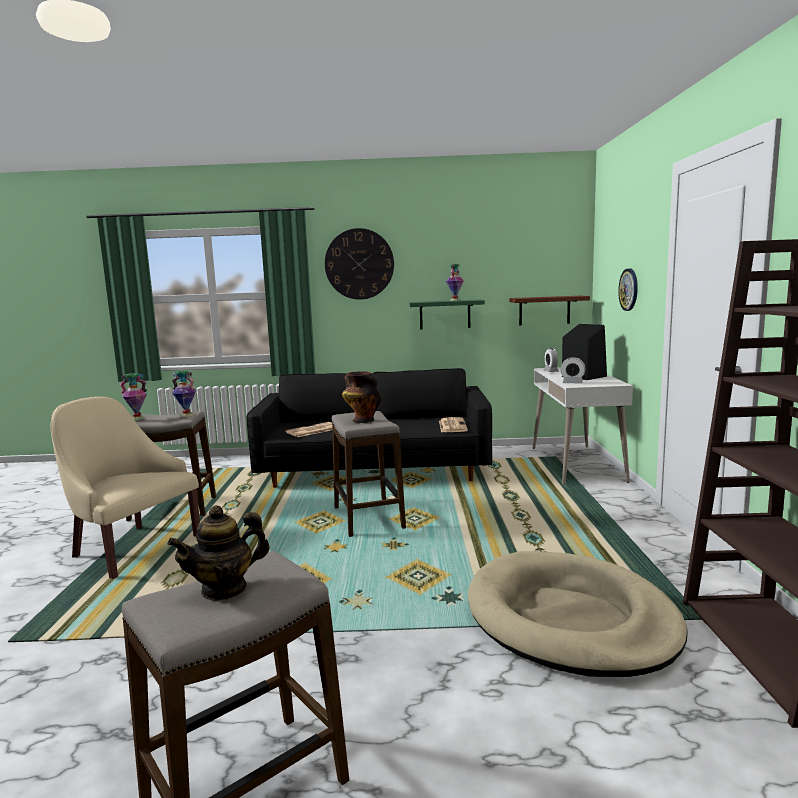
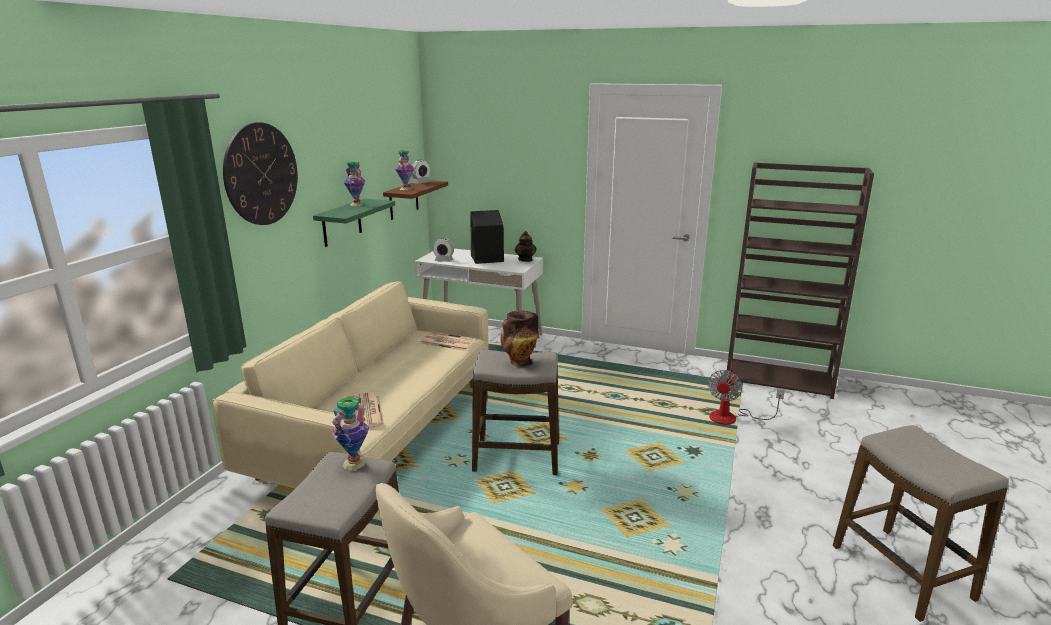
camera: 70 degrees left, 10 degrees up
(137, 418) = (319, 509): vase -> vase (405, 189)
(224, 589) = (926, 456): teapot -> teapot (525, 259)
(374, 470) = (379, 428): black sofa -> beige sofa
(570, 618) = (732, 418): beige dog bed -> fan
(572, 383) = (508, 267): alarm clock -> alarm clock (421, 183)
(629, 289) = (516, 177): wall clock -> none

